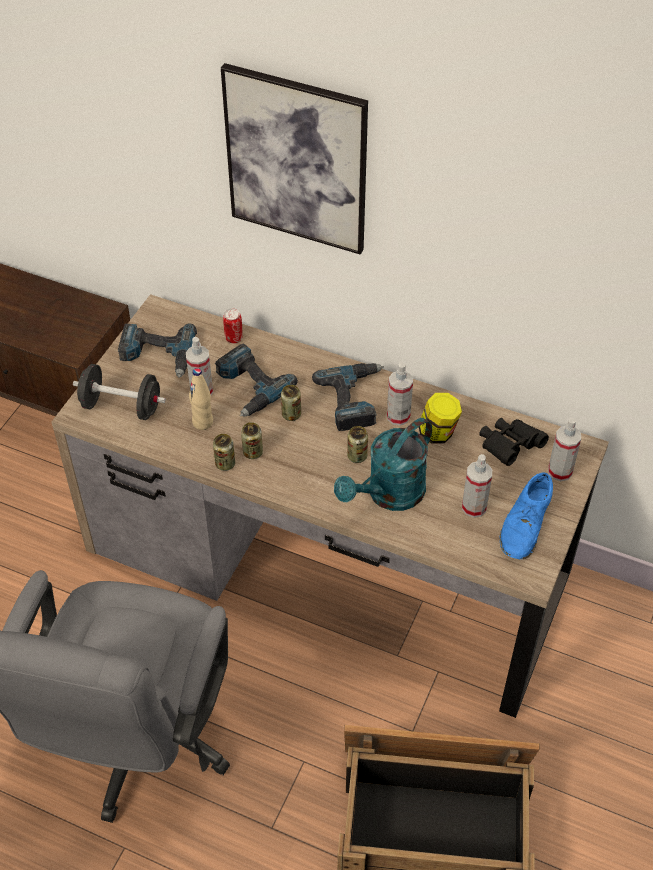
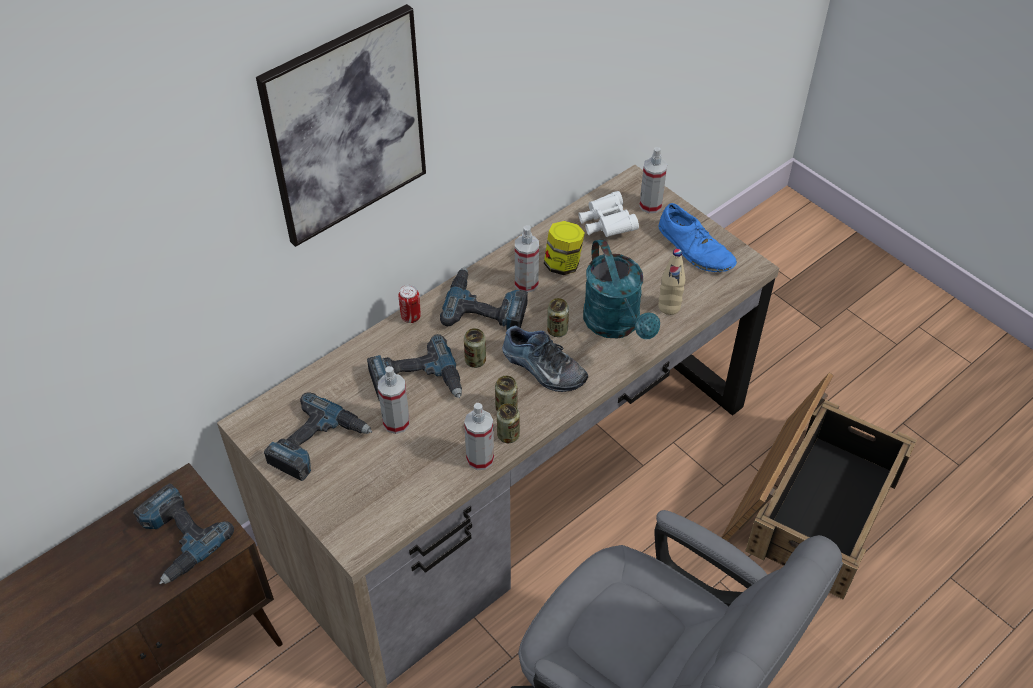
camera: 65 degrees left, 0 degrees up
(62, 327) = (176, 538): none -> power drill
(121, 406) = (373, 501): black dumbbell -> none
(203, 422) = (441, 436): beige bottle -> beige bottle (669, 307)
(234, 338) = (339, 371): can -> can (411, 317)
(307, 461) = (542, 369): none -> shoe
(474, 507) = (660, 273): spray bottle -> spray bottle (480, 458)
(509, 447) = (606, 225): black binoculars -> white binoculars

